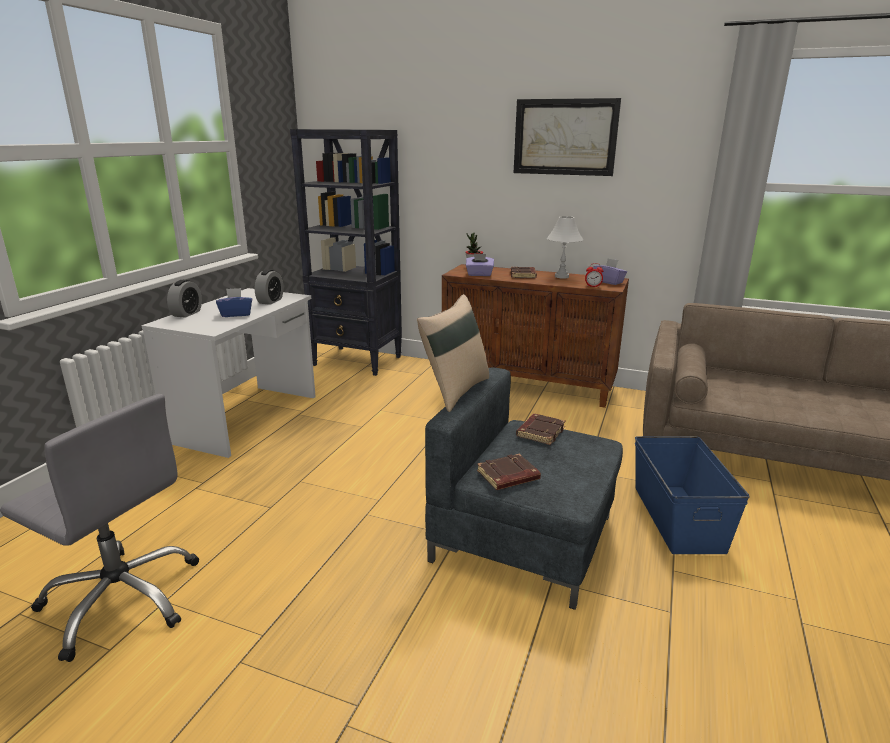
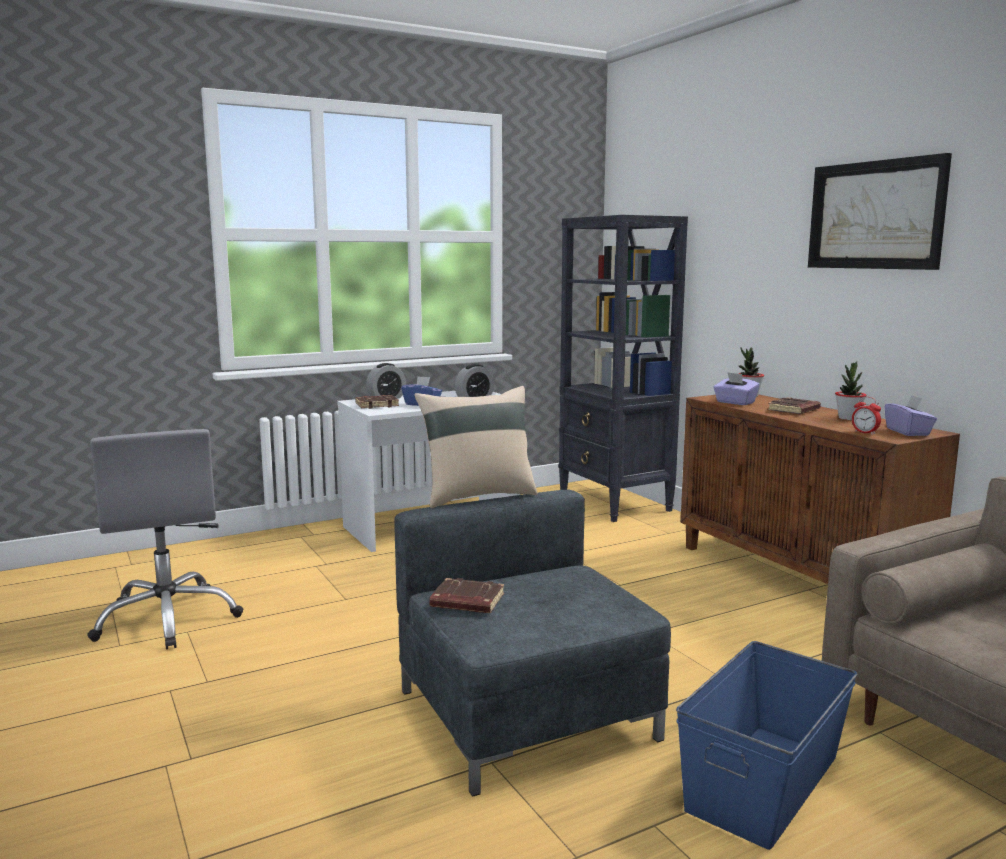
camera: 40 degrees right, 10 degrees down
(540, 432) = (583, 581): brown book -> brown book (377, 405)
(561, 277) = (848, 418): white table lamp -> potted plant

